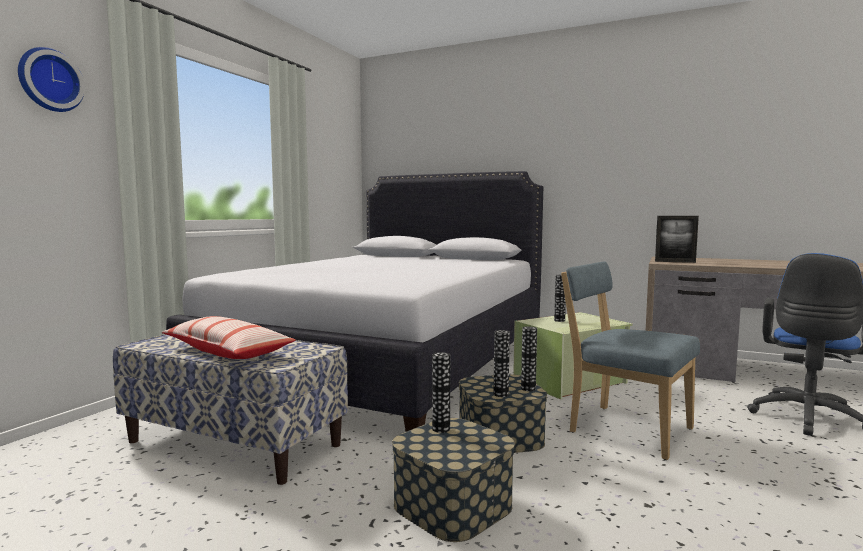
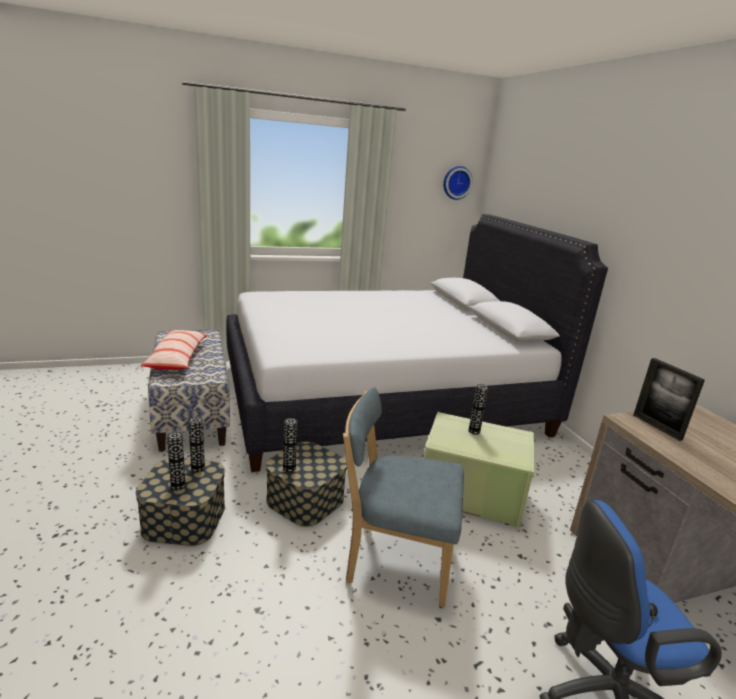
camera: 45 degrees right, 15 degrees up
(49, 80) = (162, 154): wall clock -> wall clock (456, 182)
(528, 388) = (316, 476): vase -> vase (178, 486)
(624, 429) = (394, 559): blue chair -> blue chair turned 75 degrees counterclockwise

